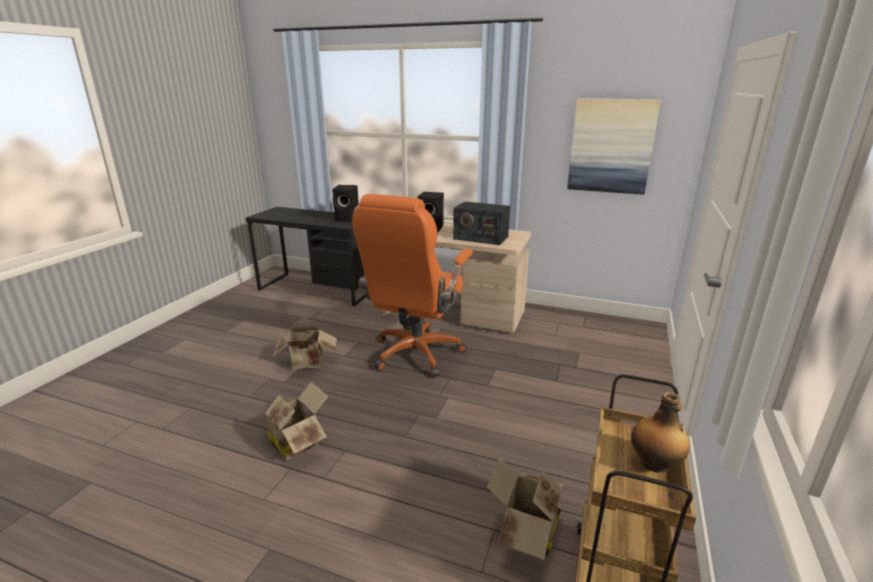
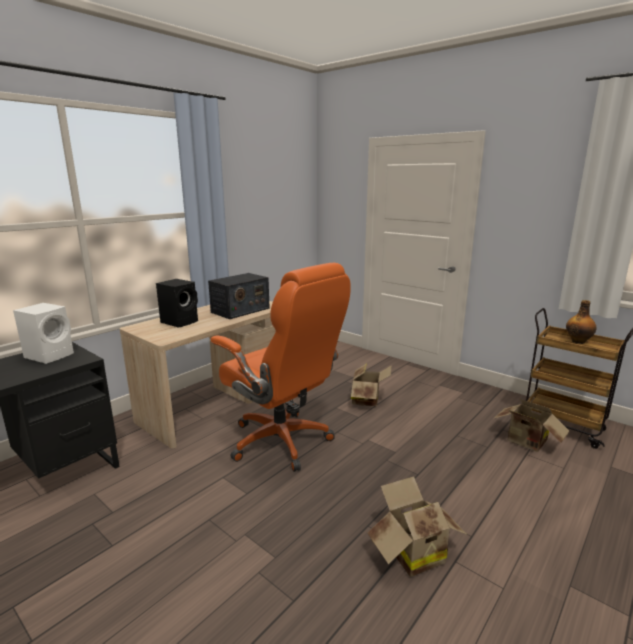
camera: 70 degrees left, 5 degrees down
(308, 364) = (245, 528): cardboard box -> cardboard box (368, 400)
(348, 219) = (51, 355): black speaker -> white speaker
(611, 146) = (273, 210): picture -> none

